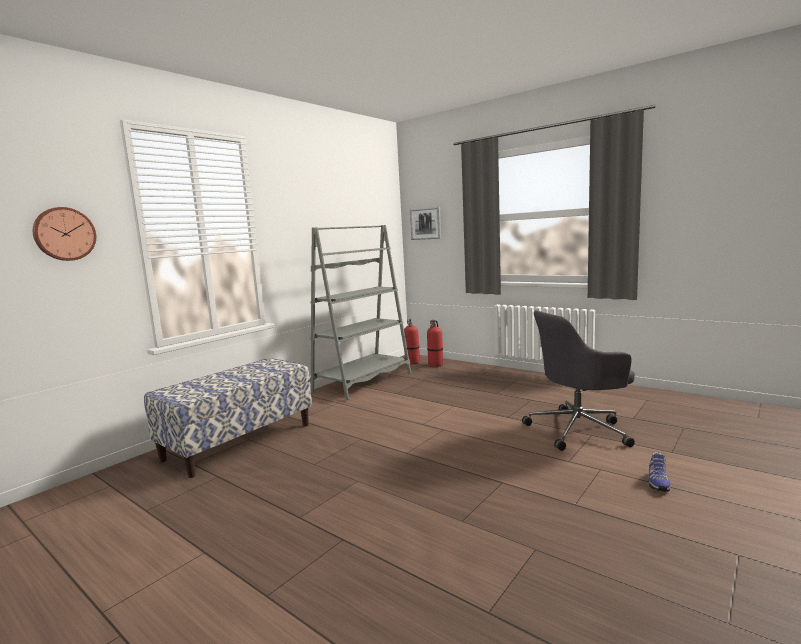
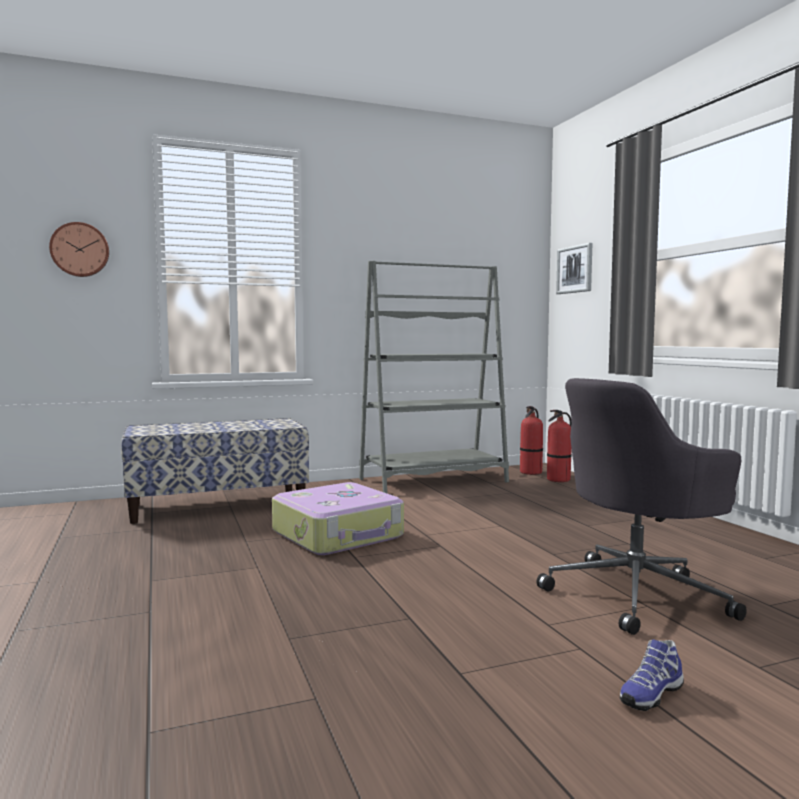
camera: 30 degrees right, 5 degrees down
(370, 439) = (339, 534): none -> suitcase
(579, 430) = (637, 594): grey office chair -> grey office chair turned 45 degrees counterclockwise

